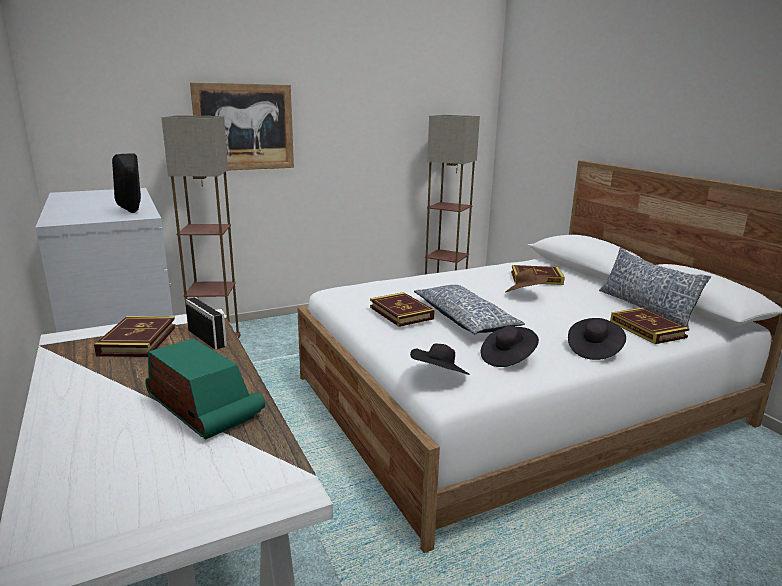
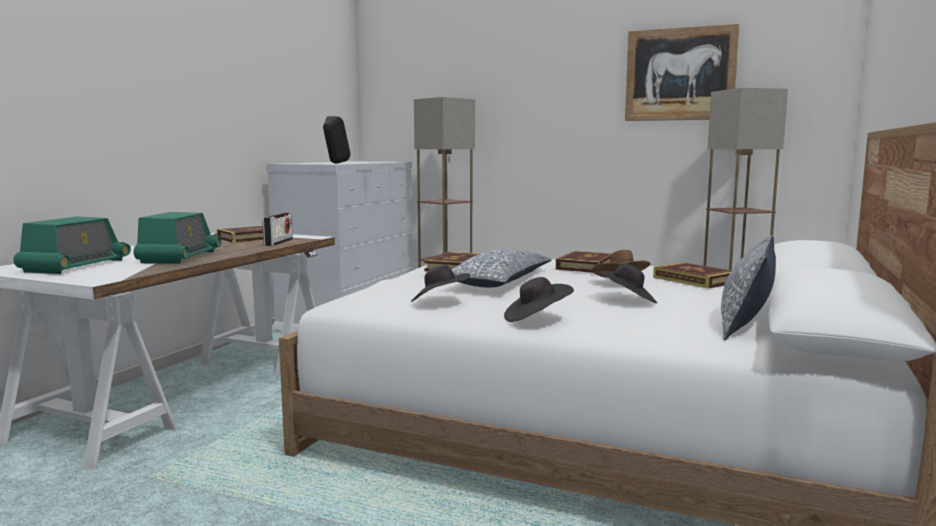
camera: 50 degrees right, 10 degrees down
(139, 489) = (76, 266): none -> radio
(244, 127) = (511, 113): picture -> picture (680, 74)
(439, 377) = (355, 295): black hat -> black hat (627, 301)
(647, 329) = (666, 327): book -> book (586, 266)

